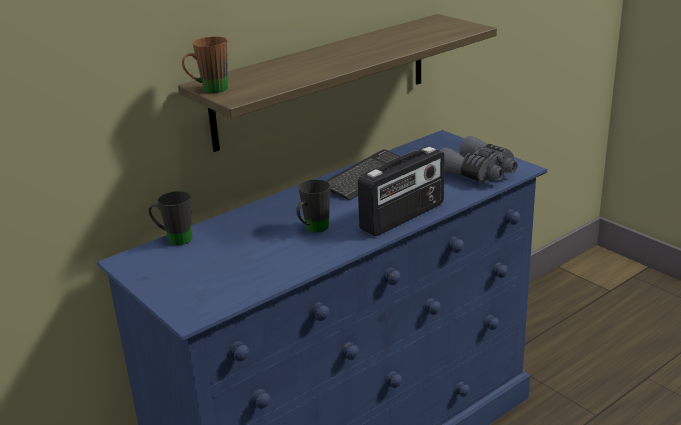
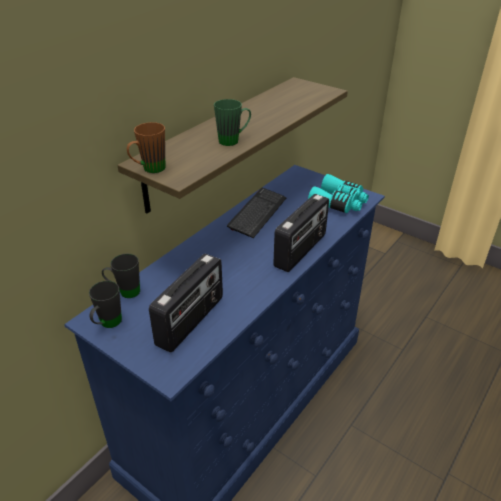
camera: 15 degrees left, 10 degrees up
(237, 272) = (191, 321): none -> radio
(313, 230) = (236, 270): black mug -> black mug (107, 324)
(320, 69) = (233, 140): none -> green mug
(479, 173) = (338, 203): grey binoculars -> turquoise binoculars

